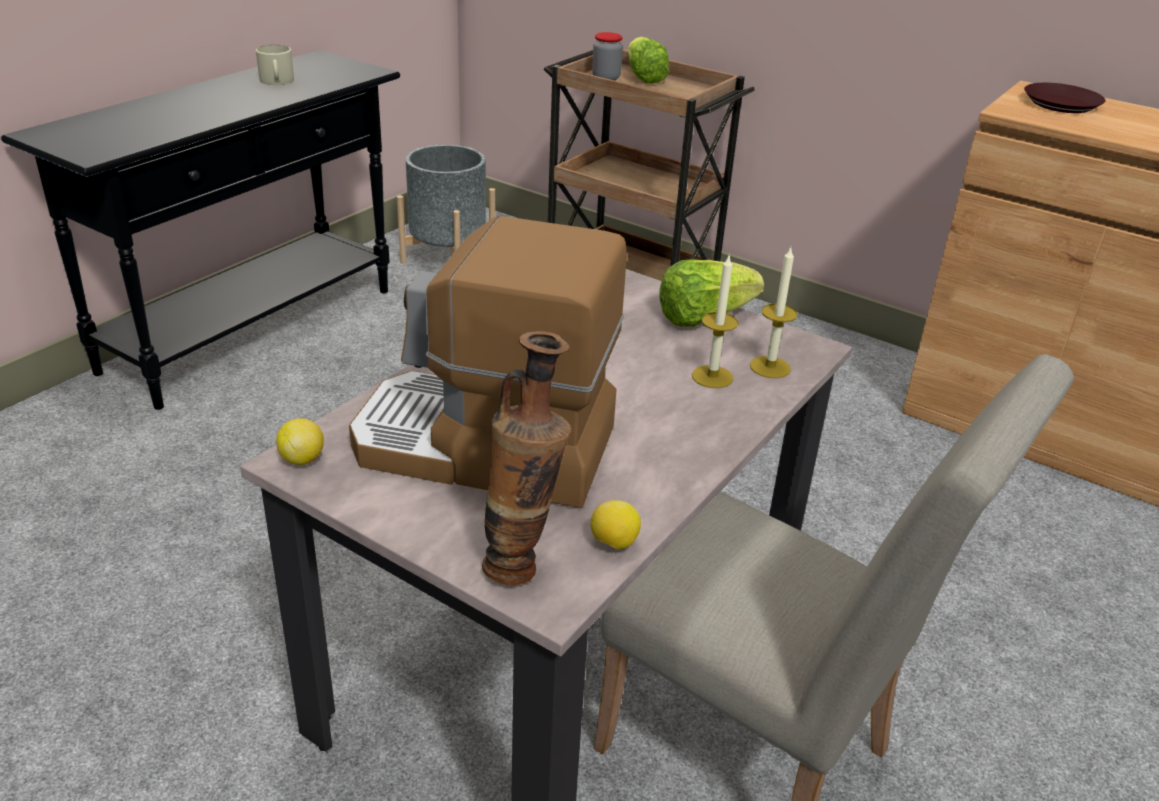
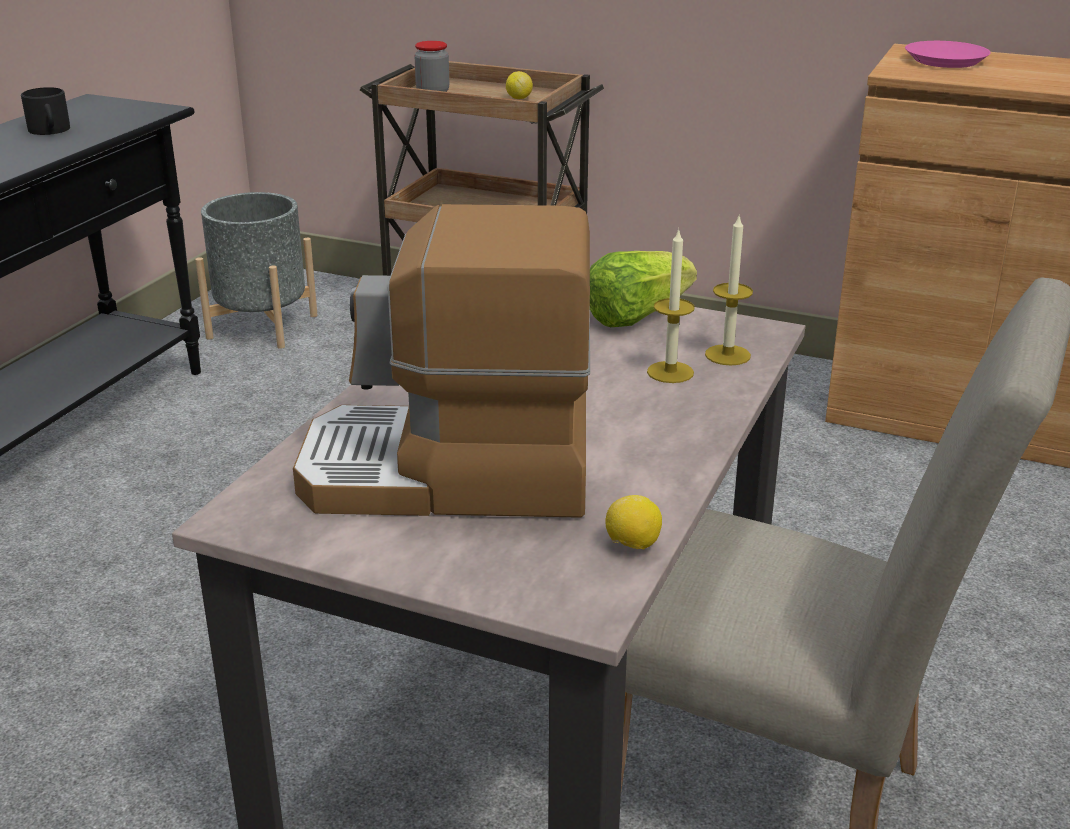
camera: 10 degrees left, 5 degrees down
(277, 81) = (50, 130): beige mug -> black mug
(302, 459) = (244, 515): lemon -> lemon (519, 98)
(522, 563) = (541, 579): vase -> none
(643, 77) = (474, 88): lettuce -> none
(1061, 104) = (945, 61): brown plate -> pink plate

